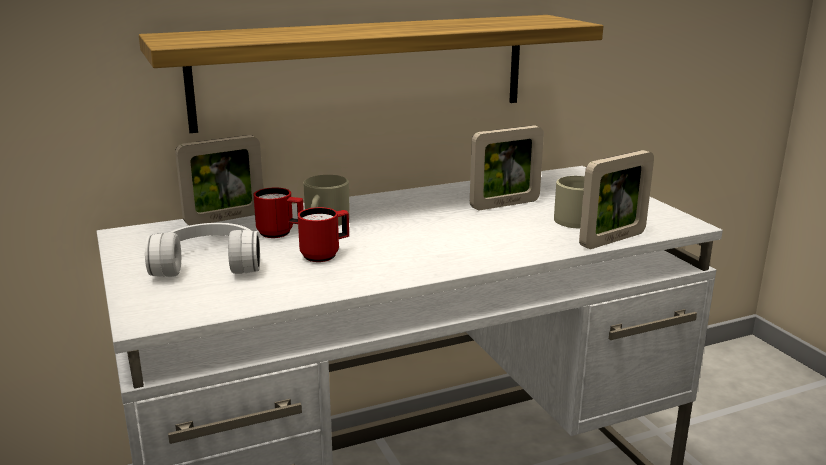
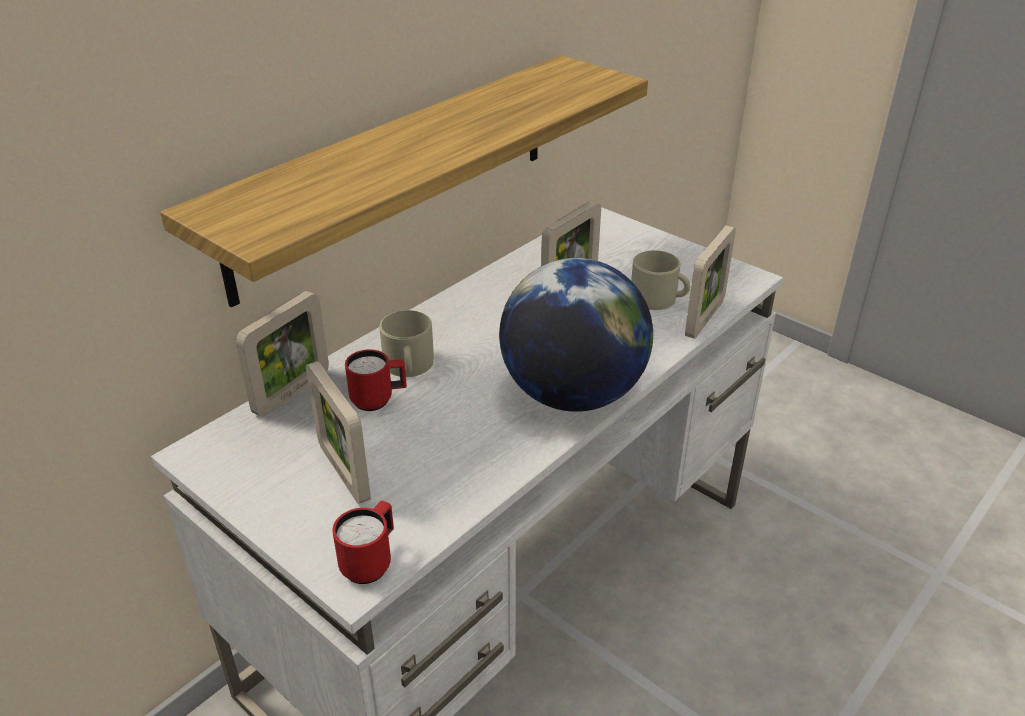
camera: 25 degrees left, 15 degrees up
(209, 263) = (344, 472): white headphones -> picture frame
(325, 254) = (455, 420): red mug -> red mug (371, 562)
(438, 259) = (572, 394): none -> globe

